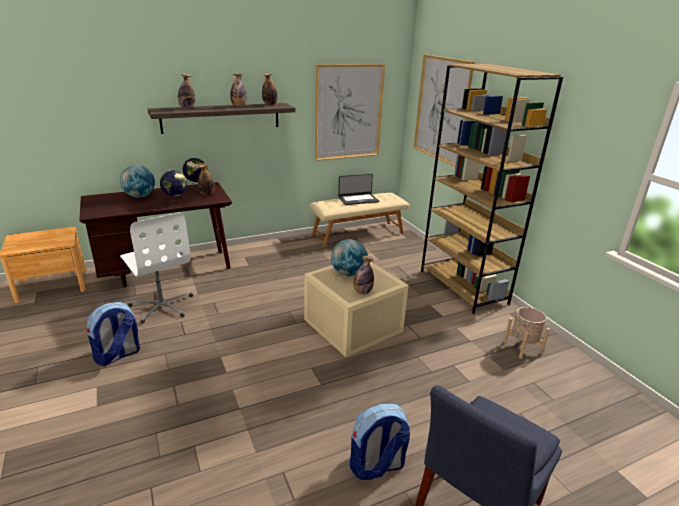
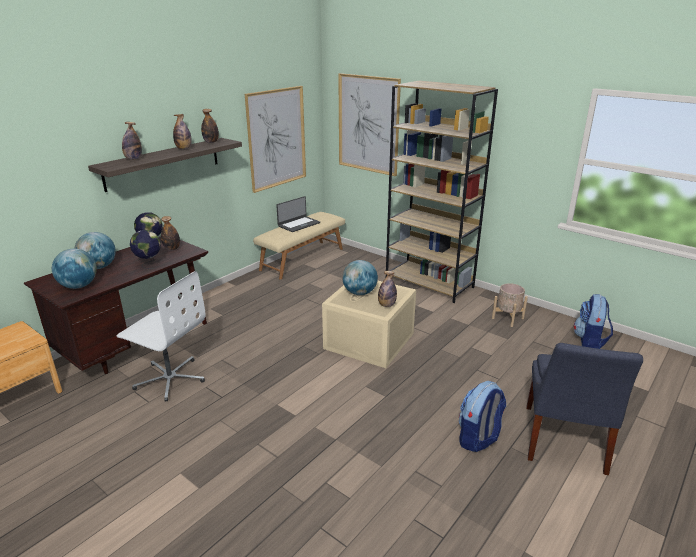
camera: 25 degrees left, 0 degrees up
(109, 207) = (79, 286): none -> globe
(118, 355) = (172, 438): backpack -> backpack (590, 341)

